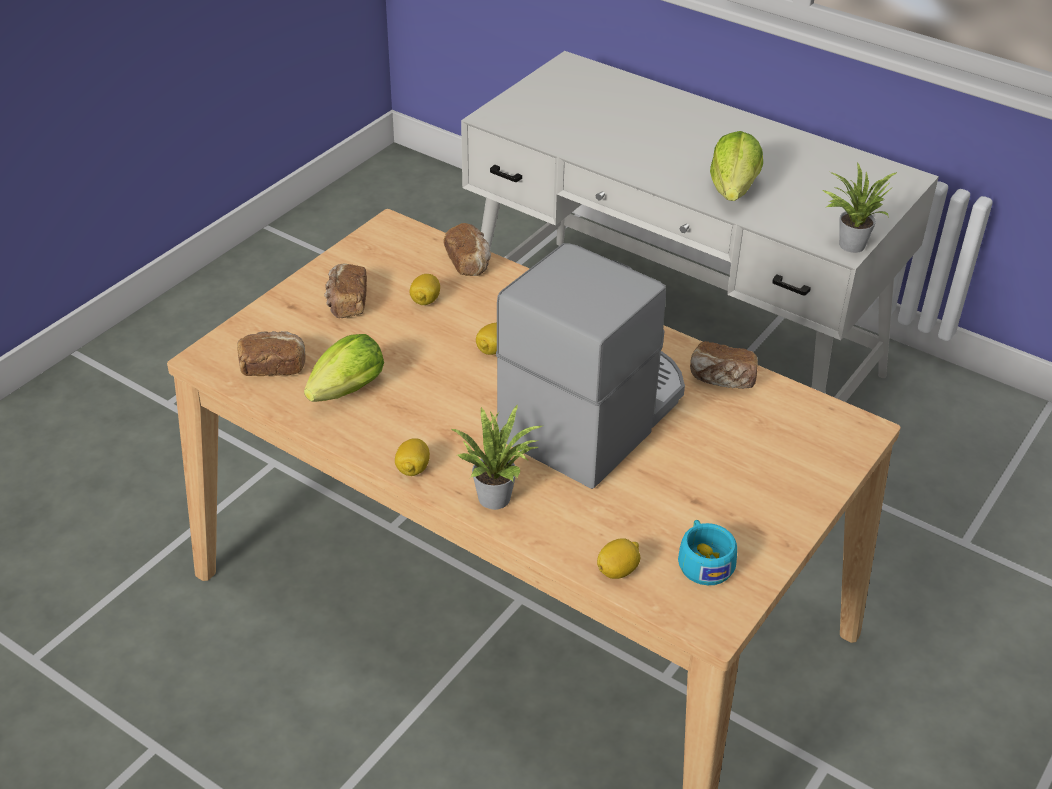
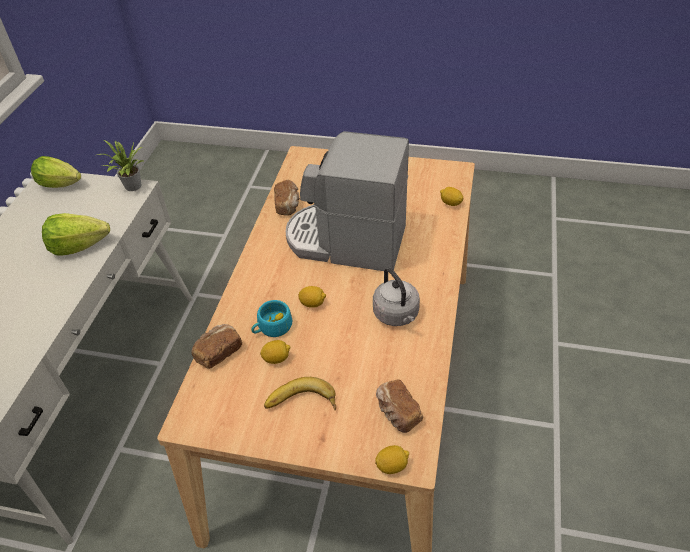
camera: 110 degrees left, 5 degrees up
(343, 393) = (398, 359): lettuce -> lettuce (62, 185)
(346, 303) = (301, 404): bread -> banana
(413, 469) = (440, 298): lemon -> lemon (392, 466)
(415, 417) = (397, 315): none -> grey kettle
(497, 495) = (434, 258): potted plant -> none
(703, 561) = (424, 180): turquoise cup -> turquoise cup (272, 327)

